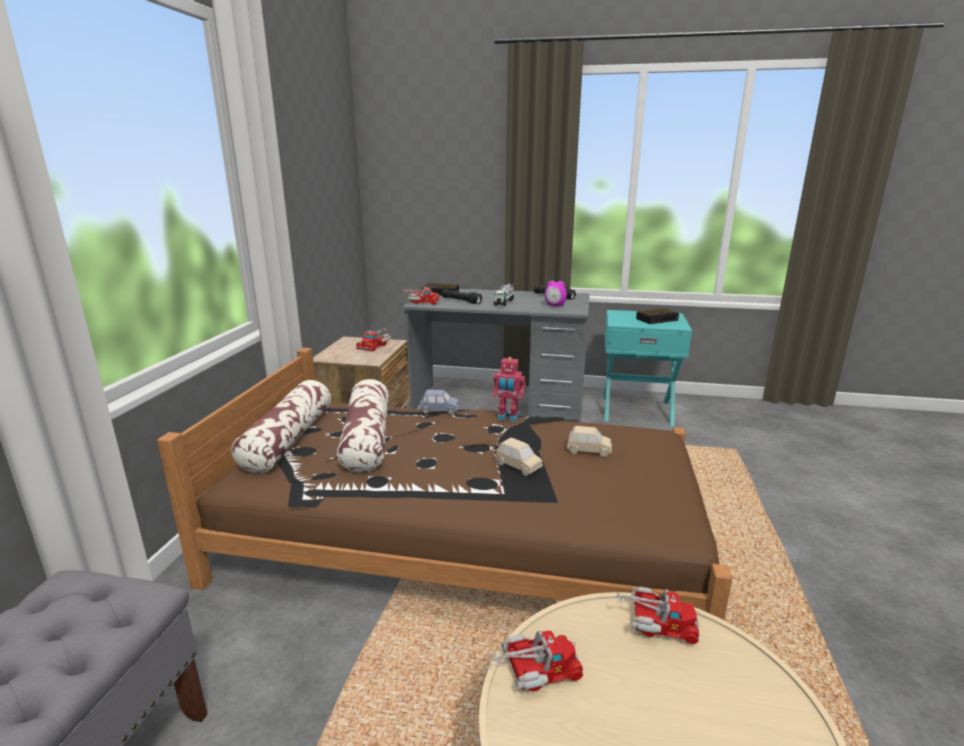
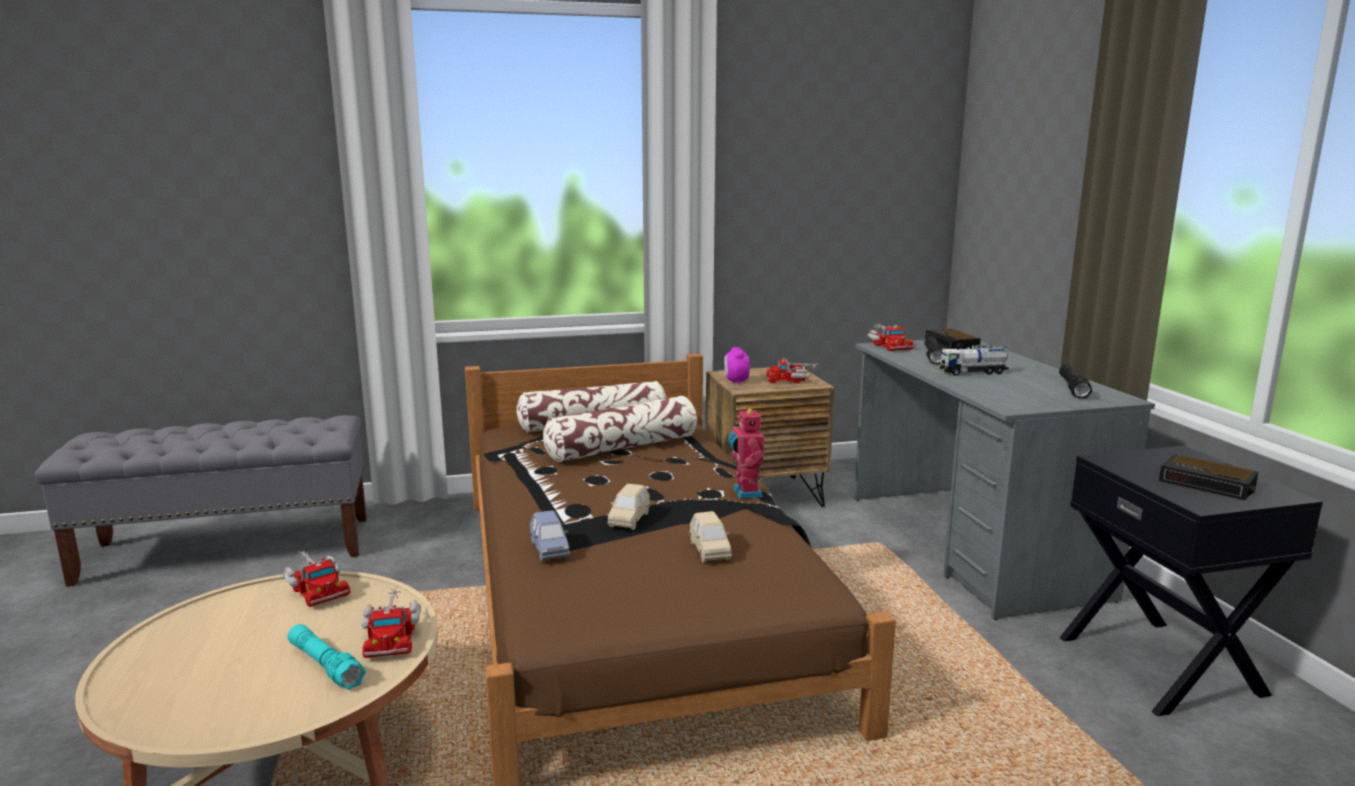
camera: 65 degrees right, 5 degrees down
(439, 410) = (719, 459): blue toy car -> blue toy car (549, 550)
(555, 305) = (1017, 395): alarm clock -> alarm clock (736, 381)
(637, 410) = (1162, 664): turquoise nightstand -> black nightstand
(698, 675) = (325, 666): none -> turquoise flashlight

